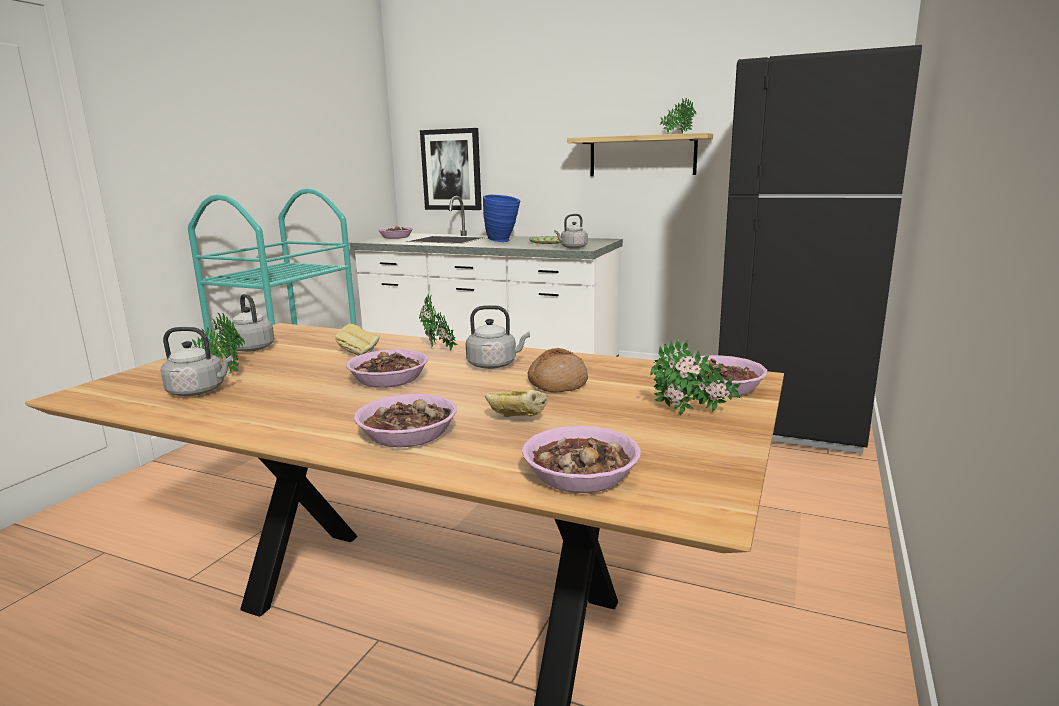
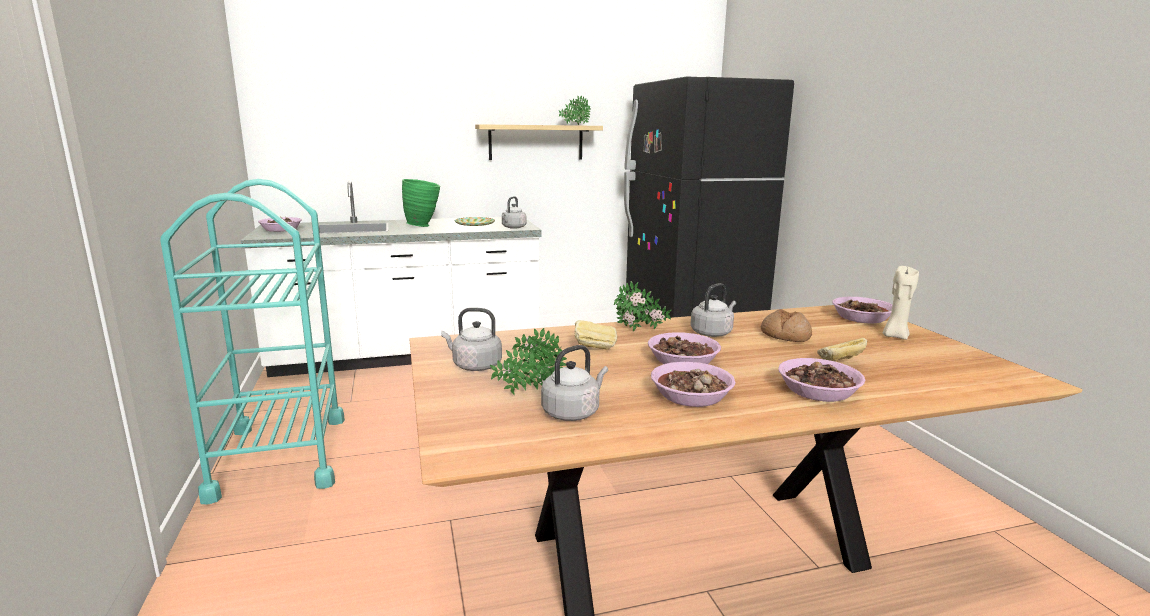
camera: 40 degrees left, 0 degrees up
(451, 170) = (329, 152): picture -> none
(503, 241) = (423, 226): blue vase -> green vase
(582, 475) = (955, 382): bowl -> bowl (692, 395)
(691, 414) = (895, 336): potted plant -> beige candle

